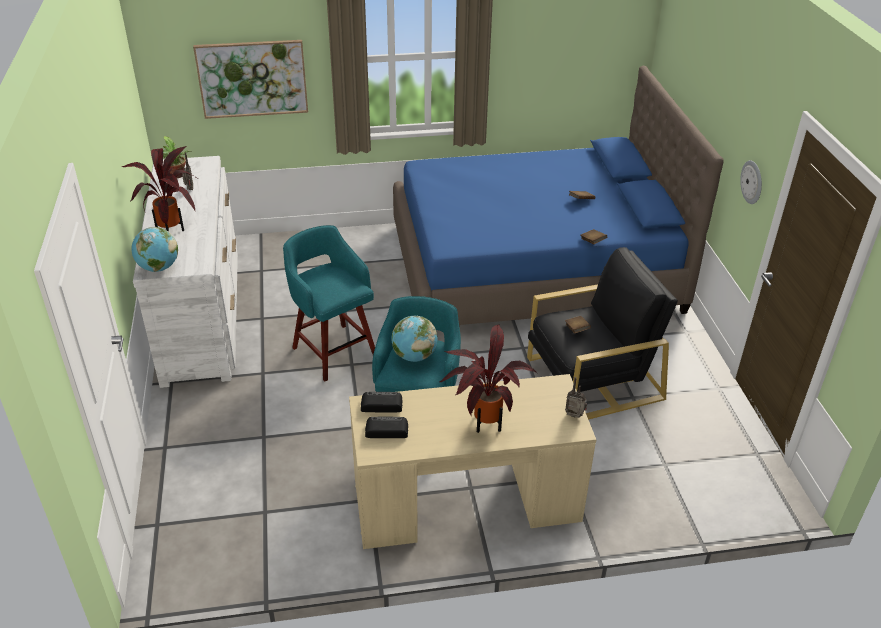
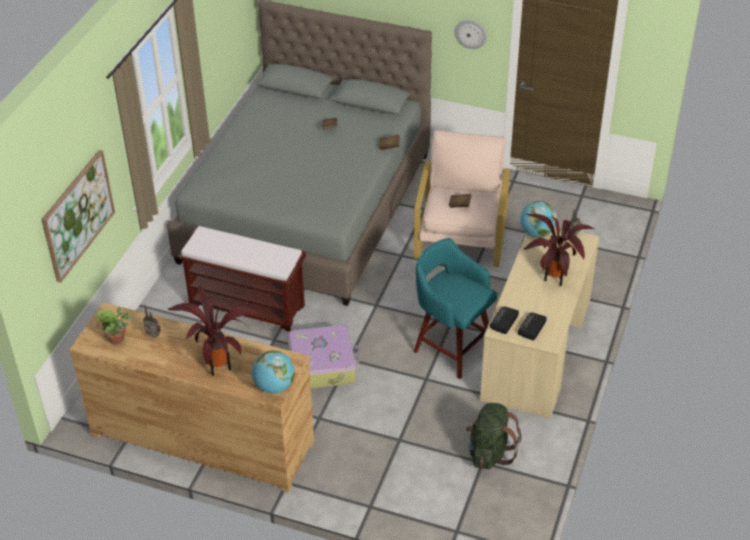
camera: 60 degrees left, 5 degrees up
(202, 314) = (202, 437): white dresser -> brown dresser
(282, 513) = (489, 452): none -> green backpack
(333, 350) = (323, 364): turquoise stool -> suitcase
(377, 281) = (248, 305): none -> brown bench
(414, 356) = (453, 290): globe -> globe (536, 233)
(533, 267) = (307, 207): blue bed -> grey bed
(593, 378) = (461, 235): black armchair -> beige armchair

